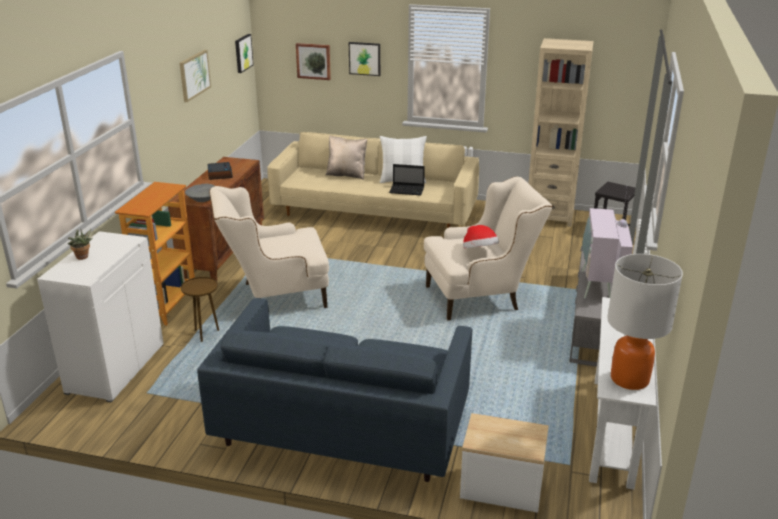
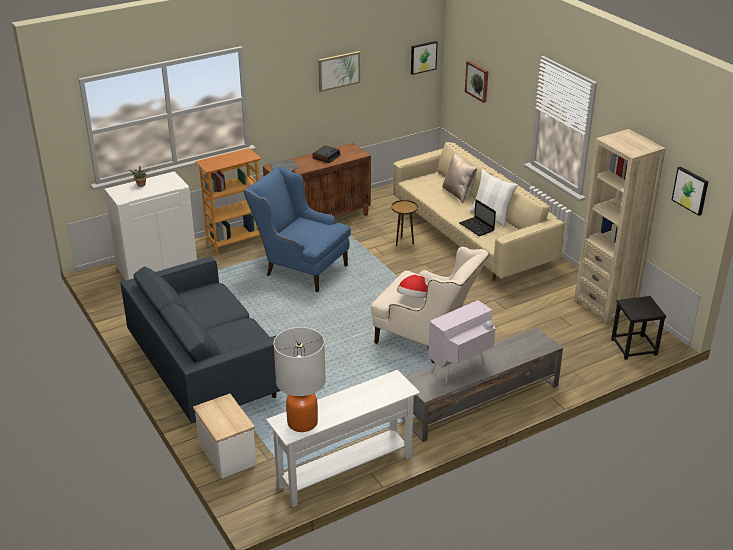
camera: 45 degrees right, 5 degrees up
(205, 334) = (227, 271): brown side table -> brown side table (403, 242)
(274, 297) = (300, 268): beige armchair -> blue armchair
(365, 58) = (509, 93): picture -> picture (691, 190)

